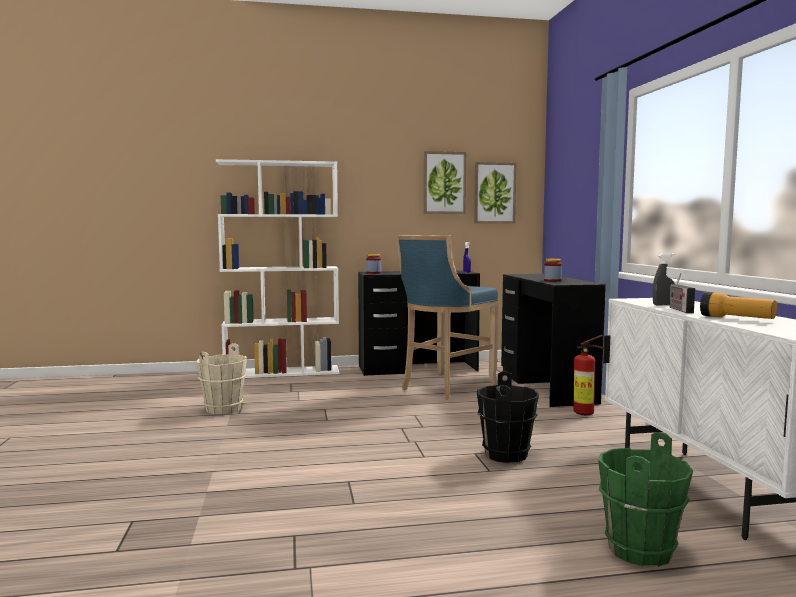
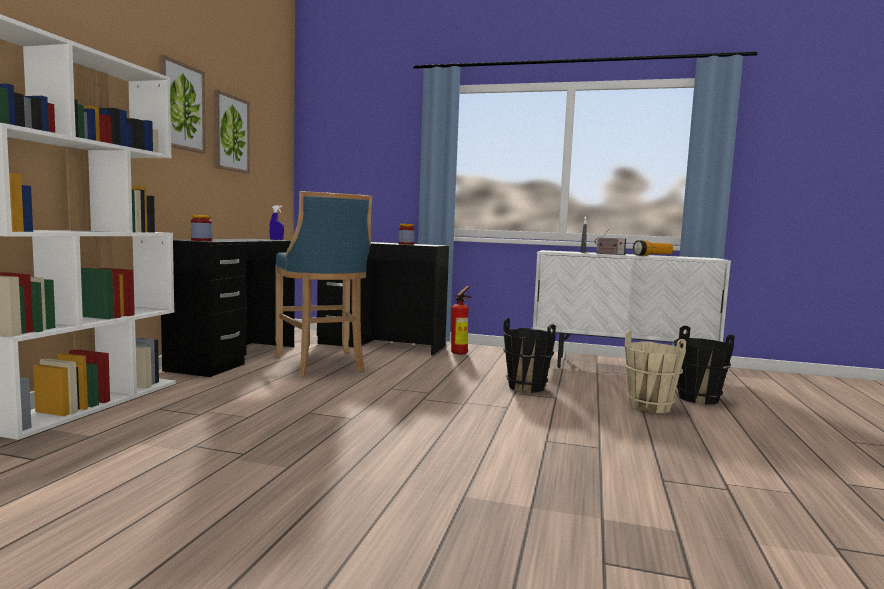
camera: 65 degrees left, 0 degrees up
(224, 409) = (204, 460): beige bucket -> beige bucket (650, 406)
(494, 193) = (266, 154): picture -> picture (181, 107)
(638, 550) = (698, 399): green bucket -> black bucket

